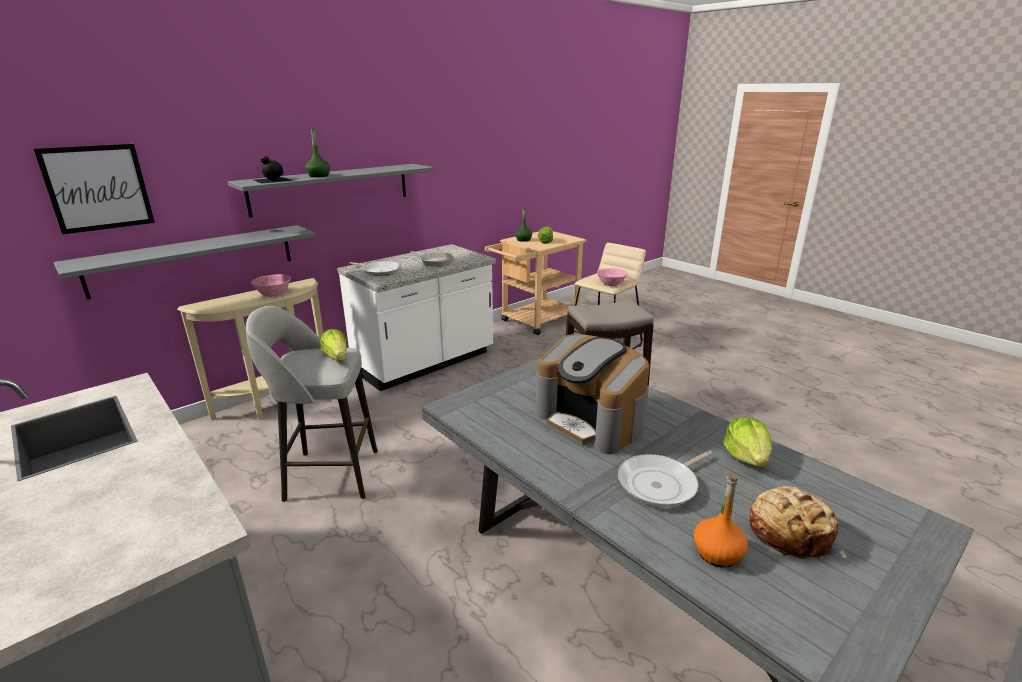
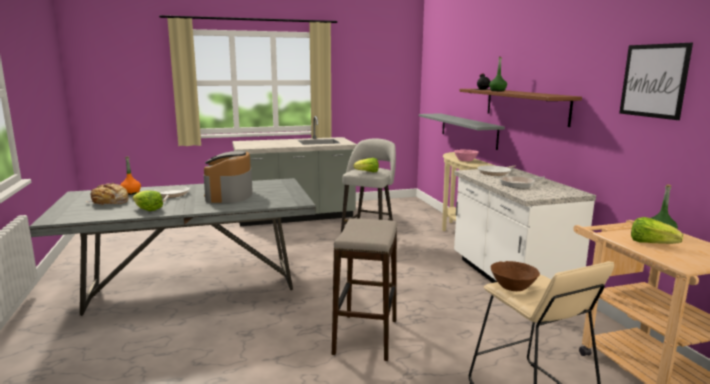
camera: 115 degrees right, 10 degrees down
(98, 188) = (454, 83): picture -> picture (653, 81)
(332, 188) = (525, 105): grey shelf -> brown shelf
(591, 421) = (229, 195): coffee machine -> coffee machine turned 75 degrees counterclockwise
(611, 284) = (513, 286): pink bowl -> brown bowl

